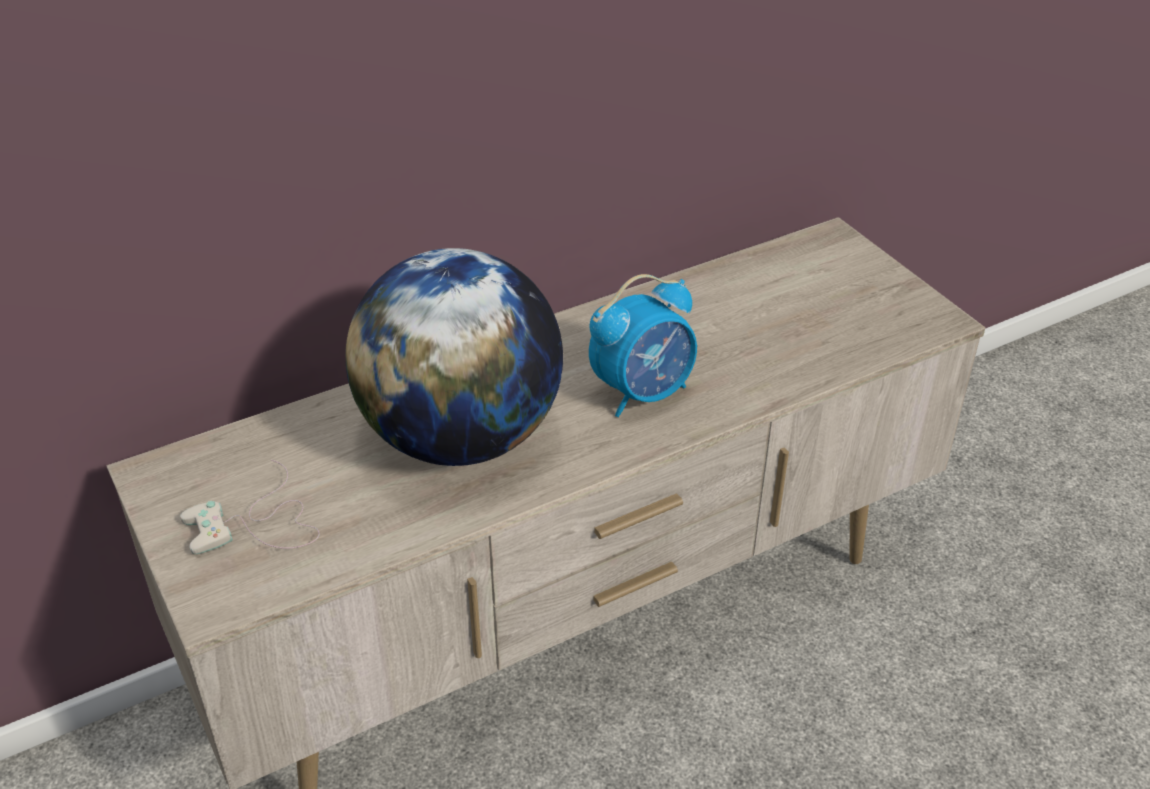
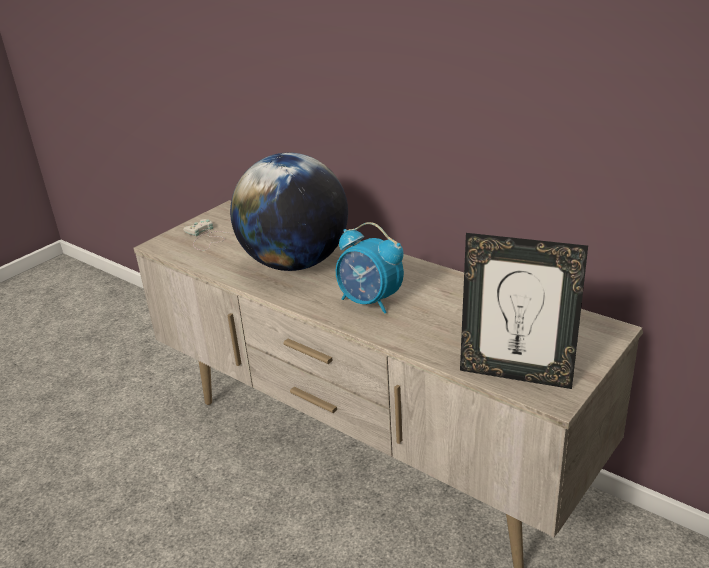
camera: 70 degrees right, 10 degrees down
(883, 329) = (516, 374): none -> picture frame

